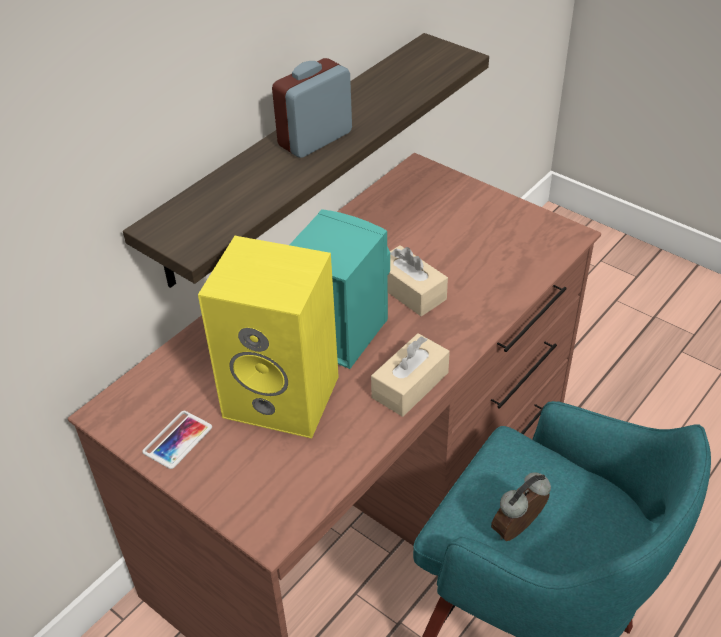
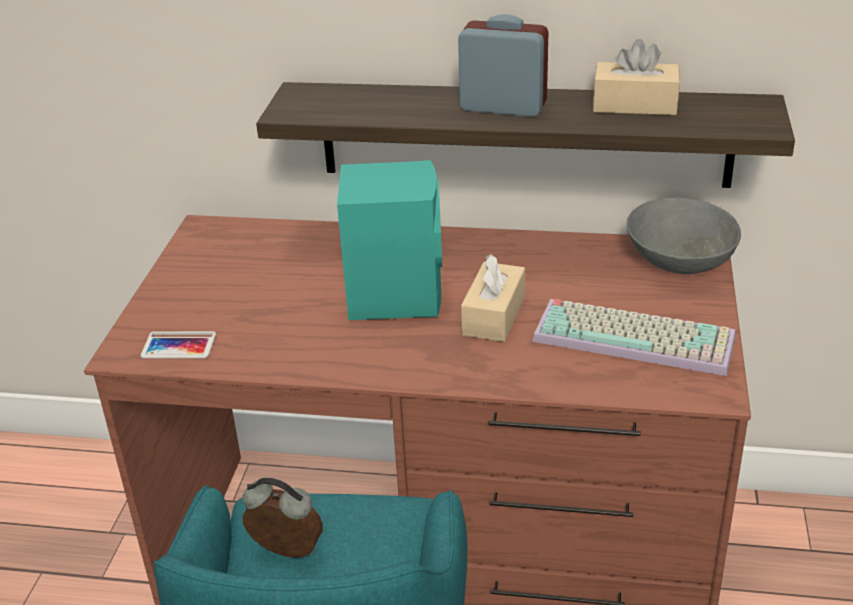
camera: 60 degrees right, 10 degrees down
(178, 440) = (196, 269): phone -> phone (179, 346)
(285, 395) = (286, 299): yellow speaker -> none
(410, 385) = (357, 363): beige tissue box -> beige tissue box (634, 105)
(420, 182) = (678, 260): none -> grey bowl
(490, 239) = (636, 337): none -> keyboard

